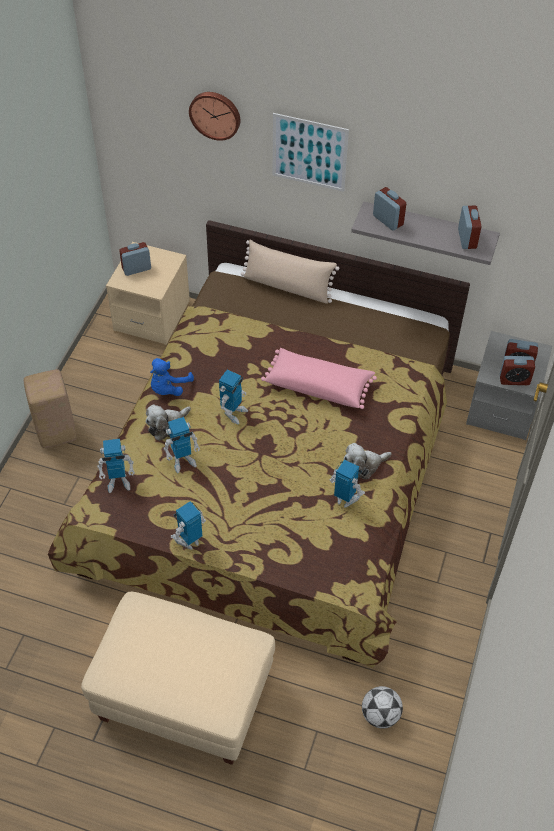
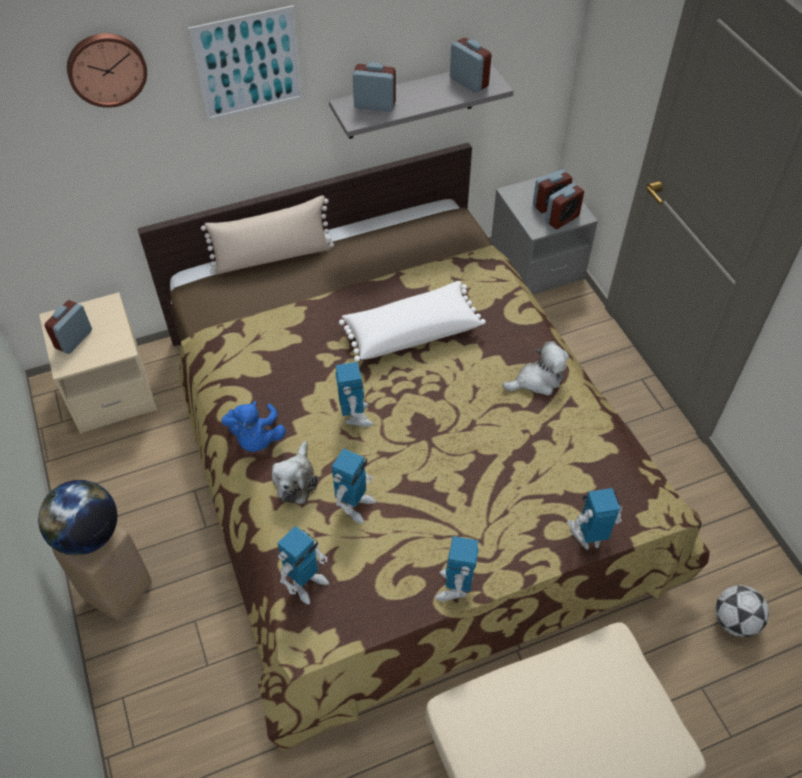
camera: 40 degrees left, 0 degrees up
(45, 382) = (88, 535): none -> globe
(318, 385) = (411, 331): pink pillow -> white pillow
(345, 499) = (557, 424): toy robot -> toy robot (588, 537)
(363, 466) = (537, 380): plush toy -> plush toy turned 135 degrees counterclockwise

